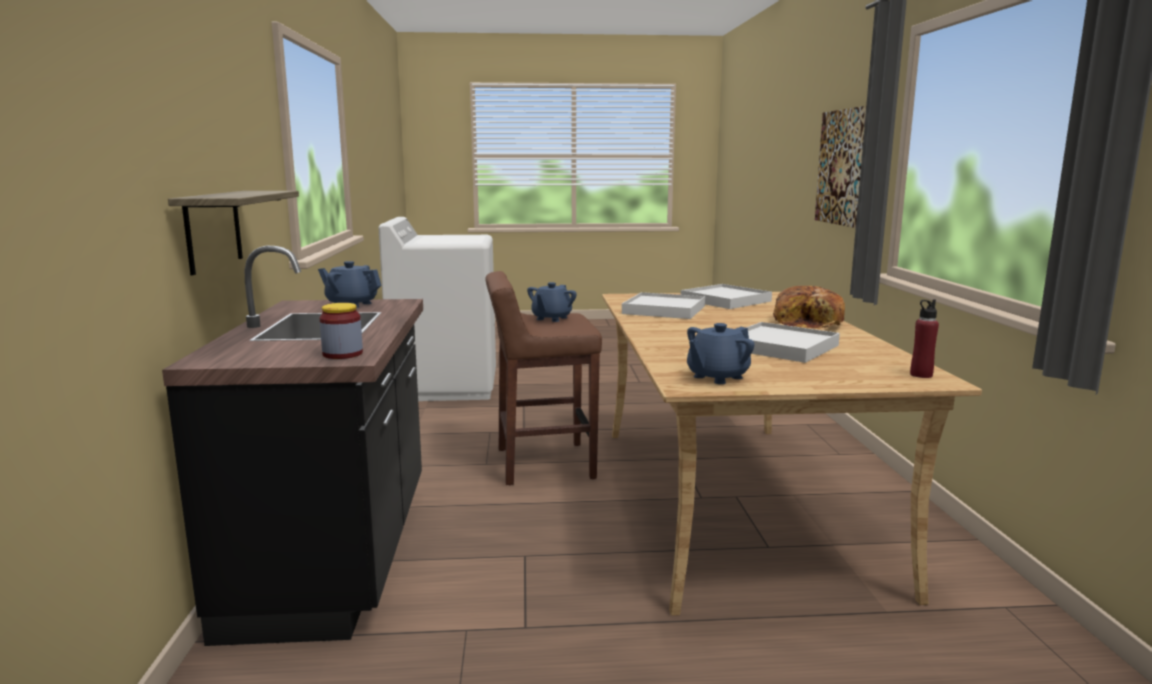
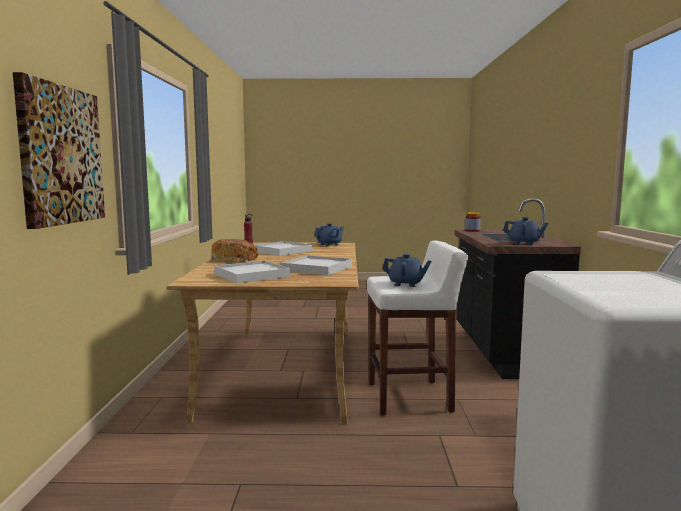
camera: 175 degrees left, 5 degrees down
(213, 230) = (553, 190): shelf -> none
(543, 463) = (411, 397): brown stool -> white stool
(551, 318) = (406, 284): blue teapot -> blue teapot turned 75 degrees clockwise

